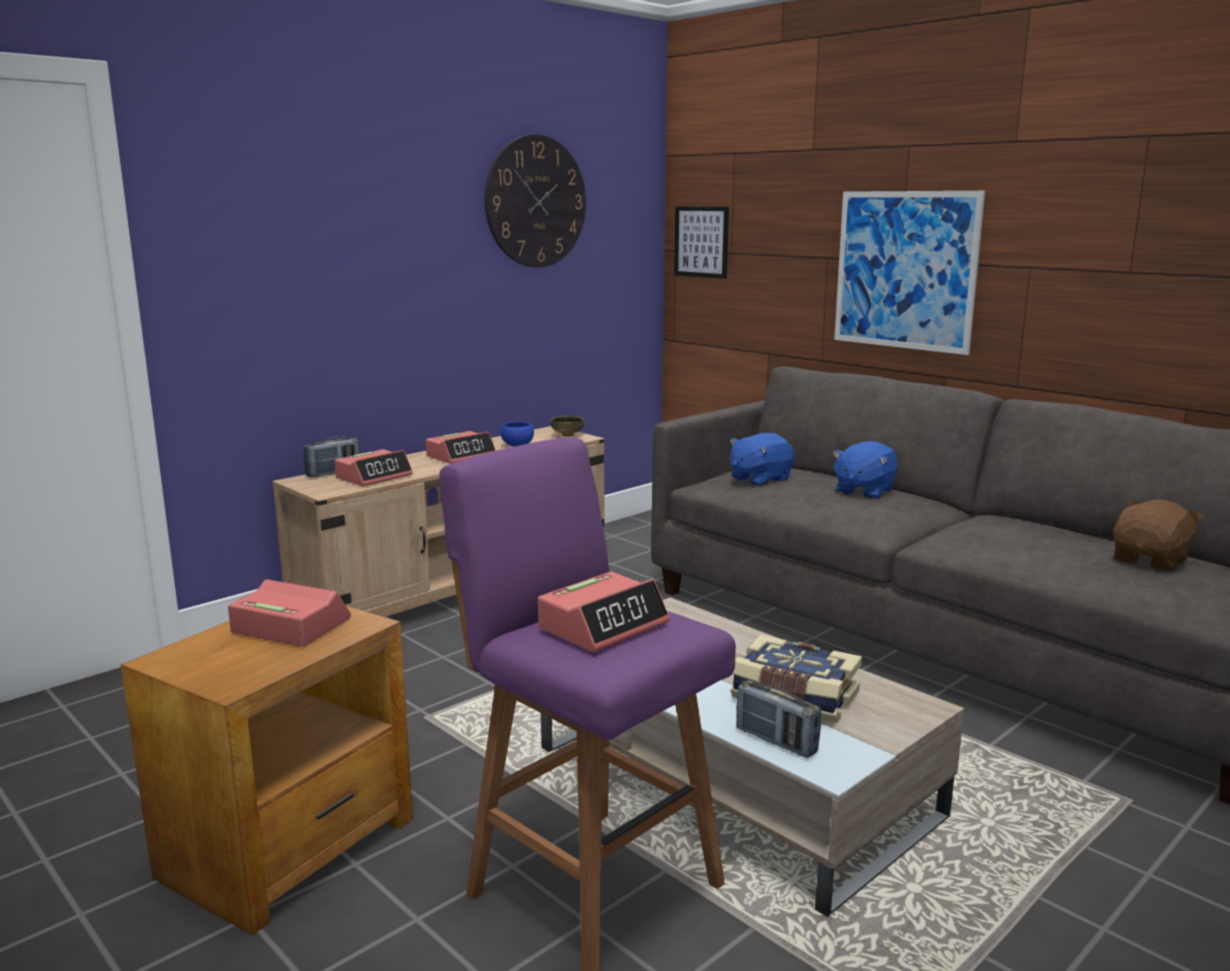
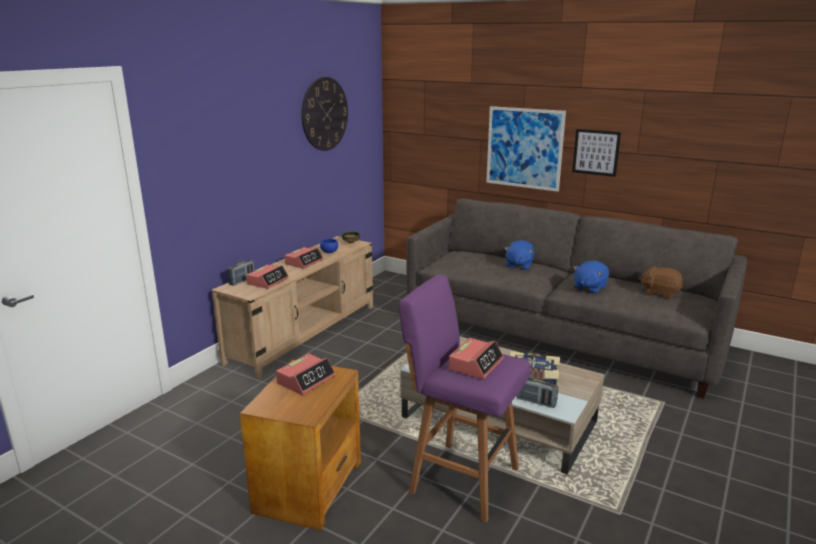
camera: 15 degrees left, 5 degrees up
(290, 626) = (306, 380): alarm clock -> alarm clock turned 120 degrees clockwise
(701, 242) = (406, 127): picture -> picture (596, 152)
(759, 479) = (463, 262): blue plush toy -> blue plush toy (589, 288)
(1150, 561) = (660, 293): brown plush toy -> brown plush toy turned 90 degrees counterclockwise

